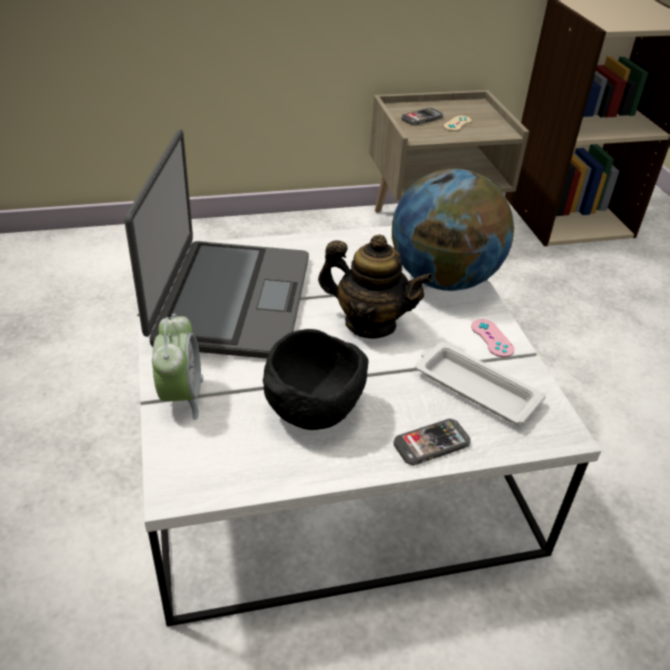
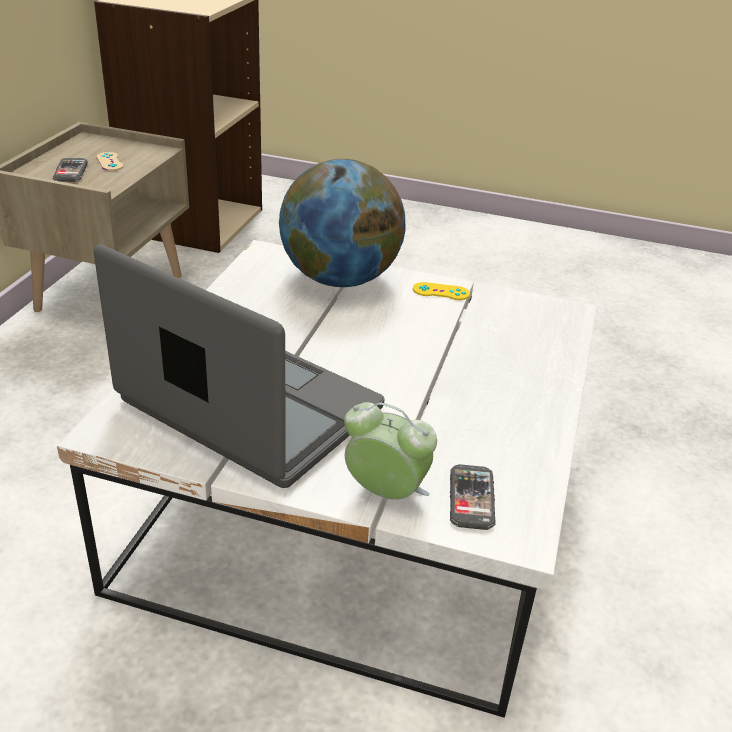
camera: 60 degrees left, 5 degrees down
(313, 409) = (465, 416): black bowl -> none
(370, 323) = (368, 340): teapot -> none
(431, 443) = (547, 372): phone -> phone (471, 498)
(474, 388) = (495, 325): white tray -> none
(492, 338) = (441, 291): pink game controller -> yellow game controller

